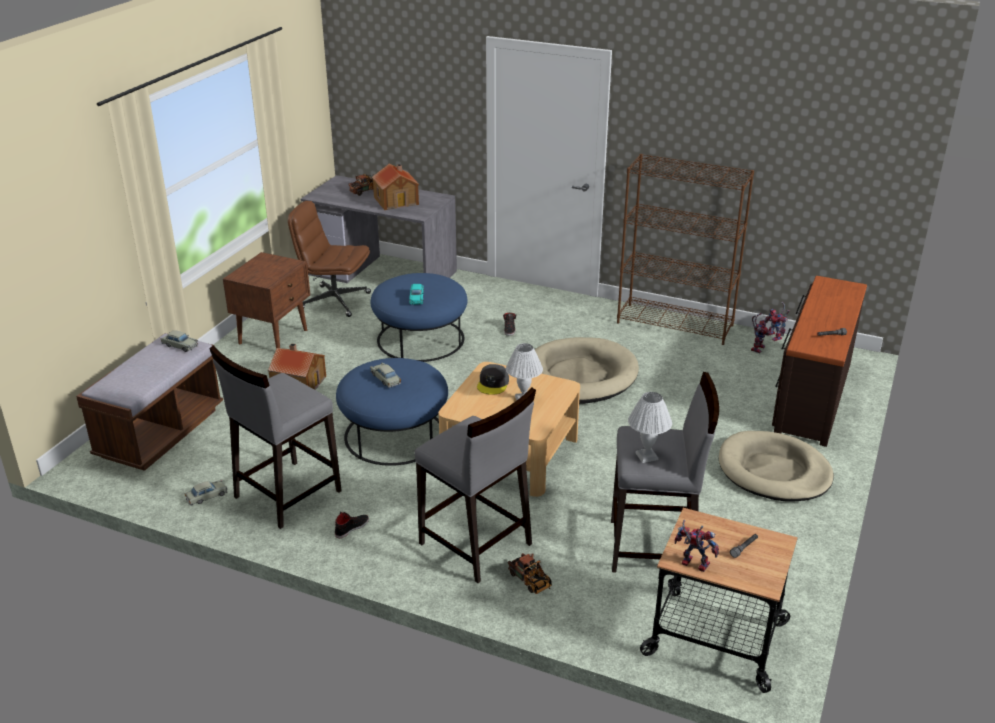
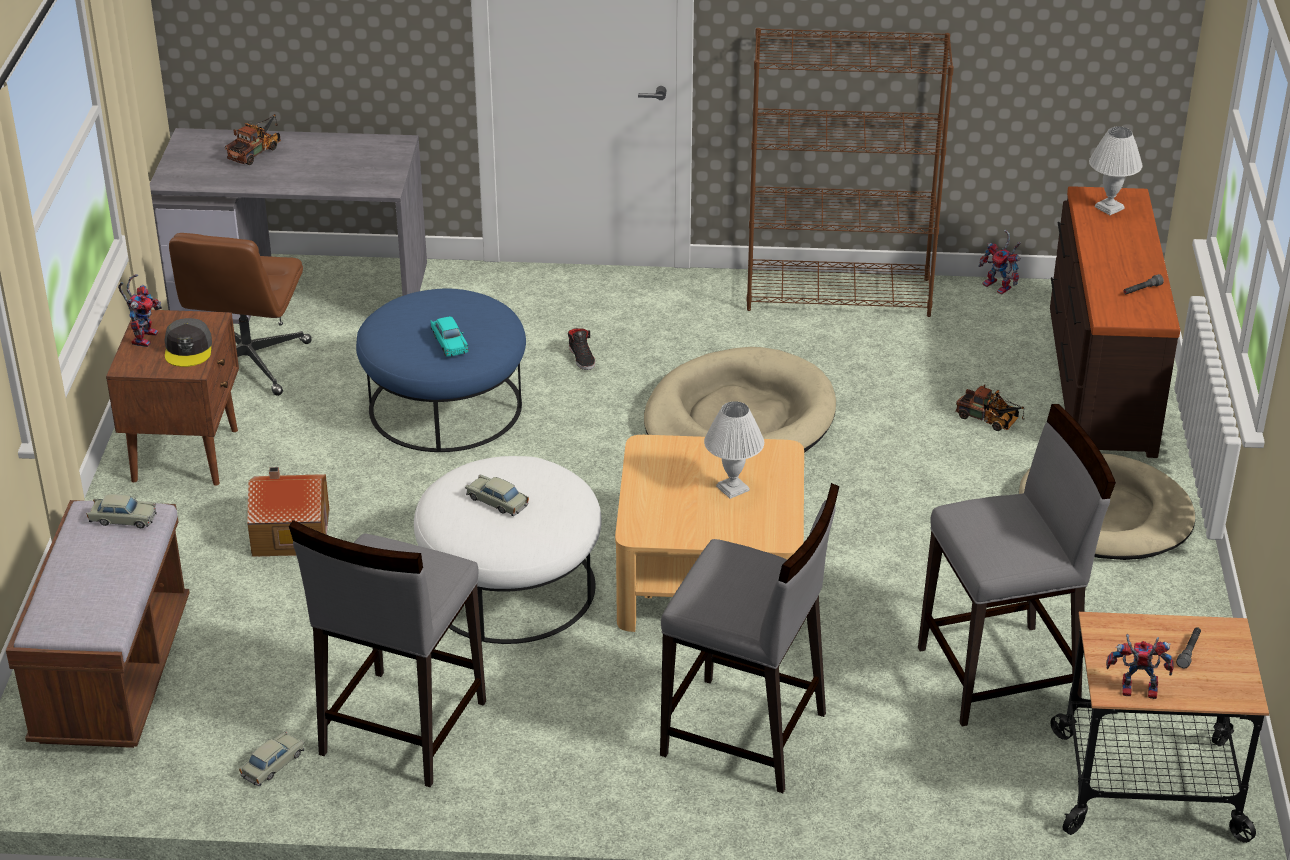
camera: 20 degrees left, 5 degrees up
(334, 301) = (248, 364): brown office chair -> brown office chair turned 75 degrees counterclockwise
(351, 528) = (541, 757): black shoe -> none
(395, 435) = (511, 587): blue ottoman -> white ottoman
(396, 200) = (324, 163): toy house -> none
(493, 384) = (670, 472): grey cap -> grey cap (189, 349)
(531, 582) = (858, 771): toy truck -> toy truck (990, 420)
(646, 456) = (1002, 548): white table lamp -> white table lamp (1109, 208)
(757, 347) = (982, 311): toy robot -> toy robot (143, 336)

